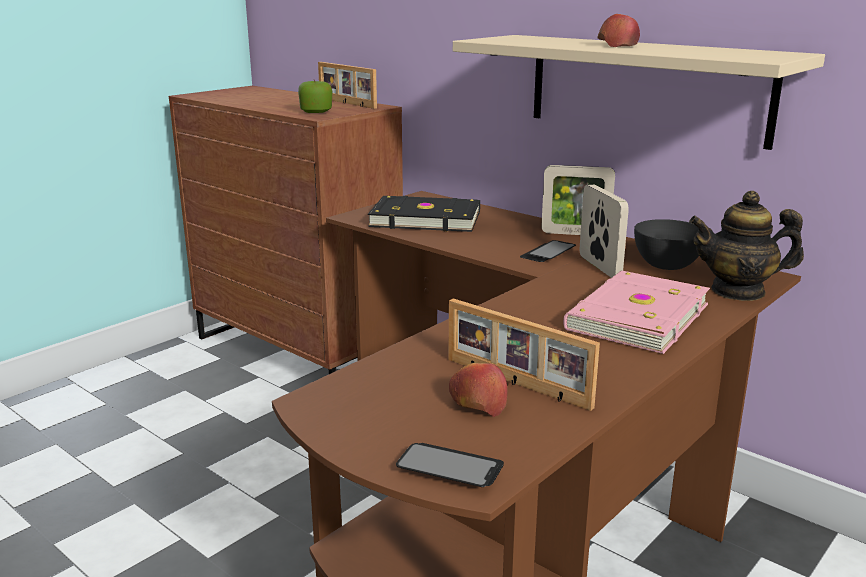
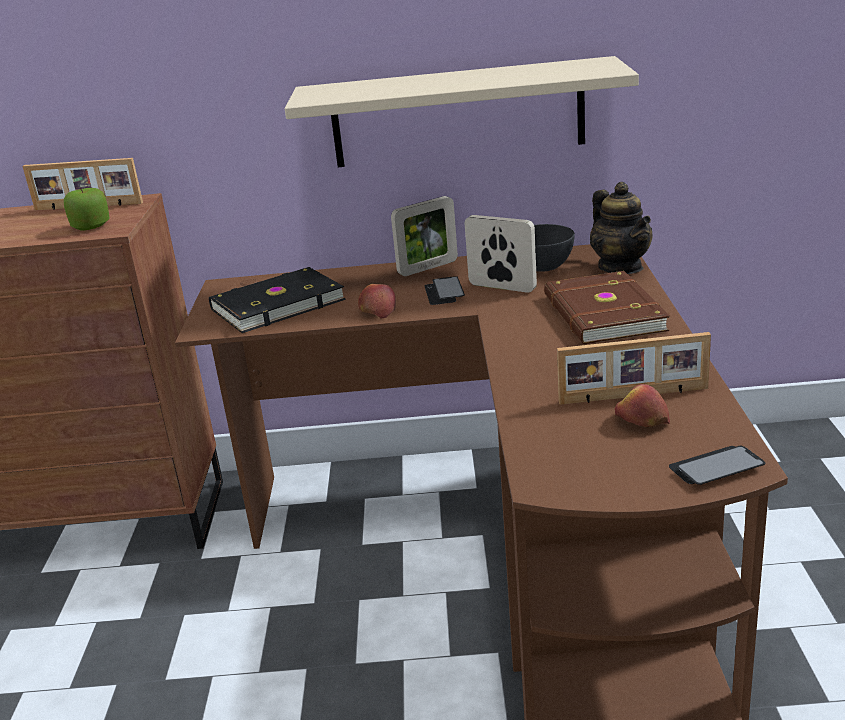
camera: 40 degrees left, 5 degrees up
(617, 45) = (450, 80): apple -> apple (377, 311)
(634, 316) = (601, 314): pink book -> brown book
(738, 291) = (621, 267): teapot -> teapot turned 75 degrees counterclockwise

